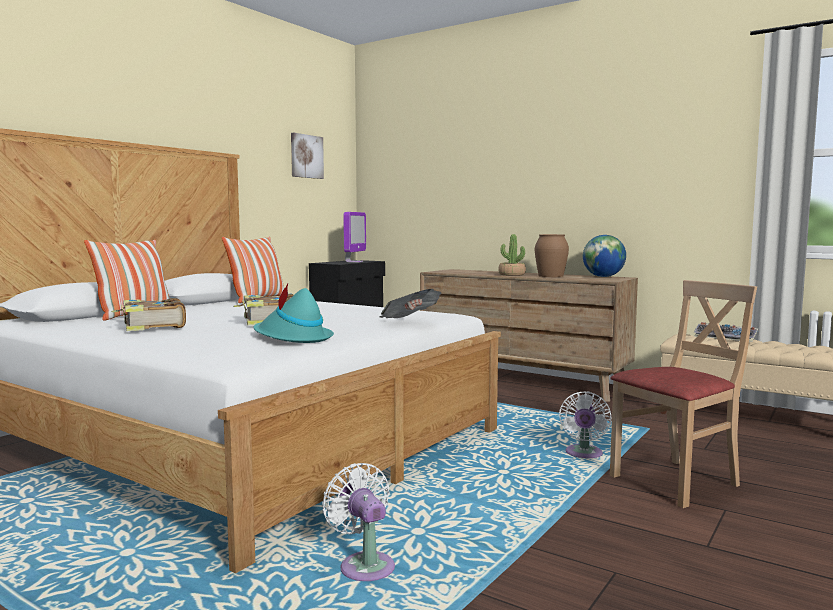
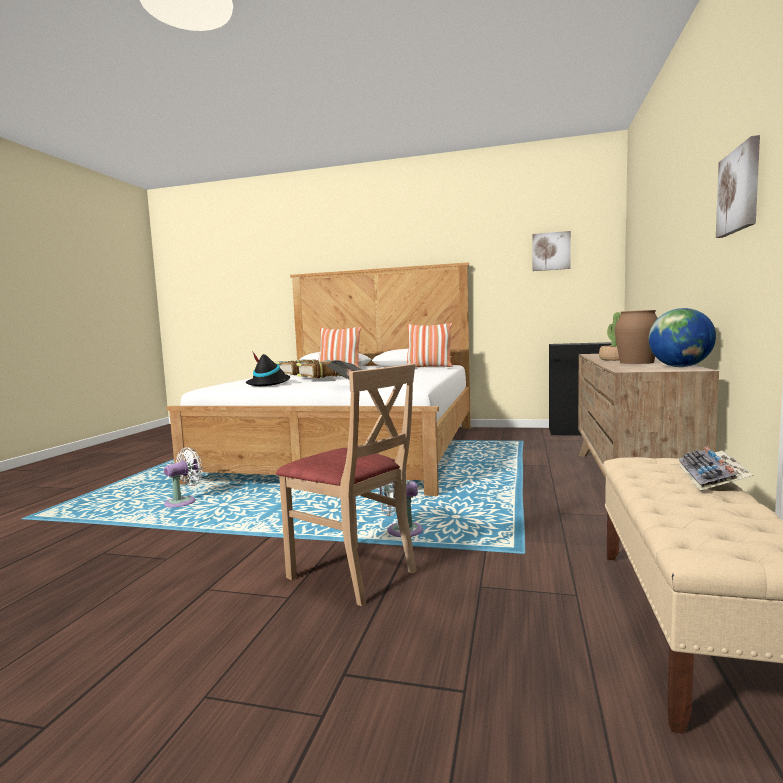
camera: 70 degrees right, 0 degrees up
(293, 338) = (269, 384): turquoise hat -> black hat
(354, 262) = (587, 343): monitor -> none
(645, 162) = (740, 190): none -> picture

